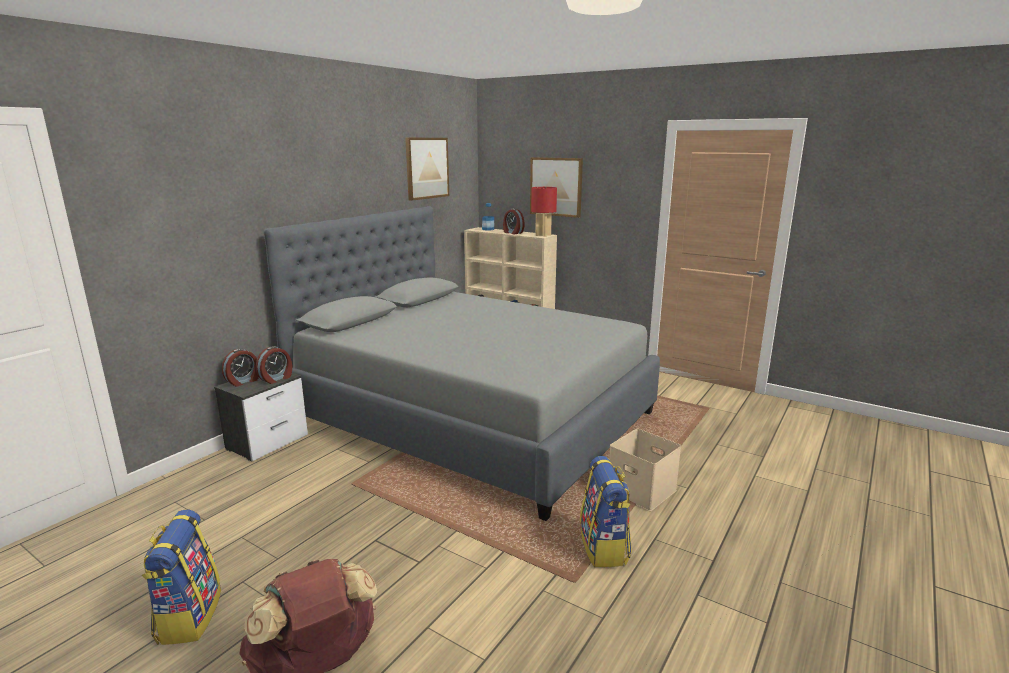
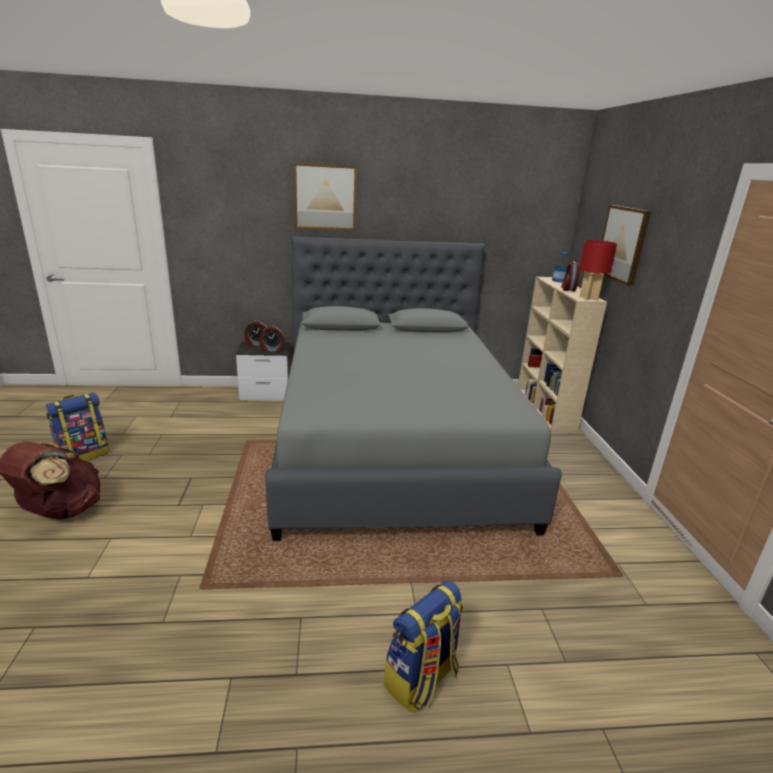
camera: 50 degrees right, 5 degrees up
(426, 168) = (492, 205): picture -> picture (325, 197)
(604, 547) = (261, 589): backpack -> backpack (421, 680)
(643, 490) = (378, 581): beige storage box -> none

